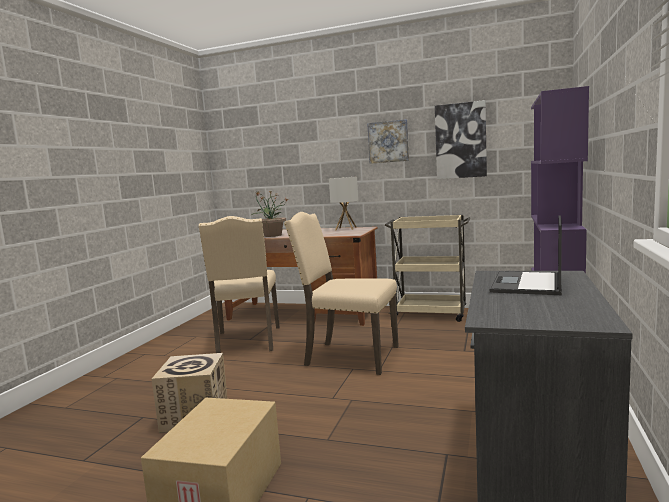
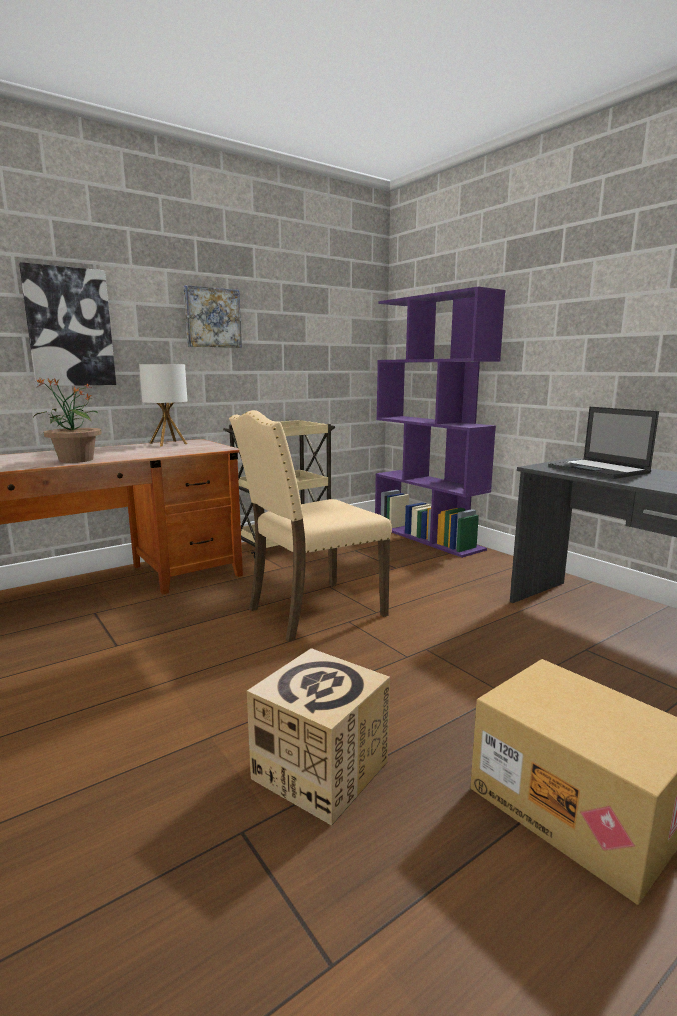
camera: 55 degrees left, 5 degrees up
(247, 341) = (121, 649): beige chair -> none
(460, 141) = (296, 329): picture -> picture (69, 327)

